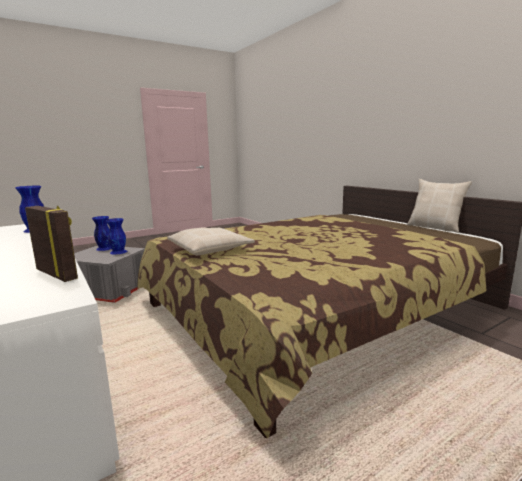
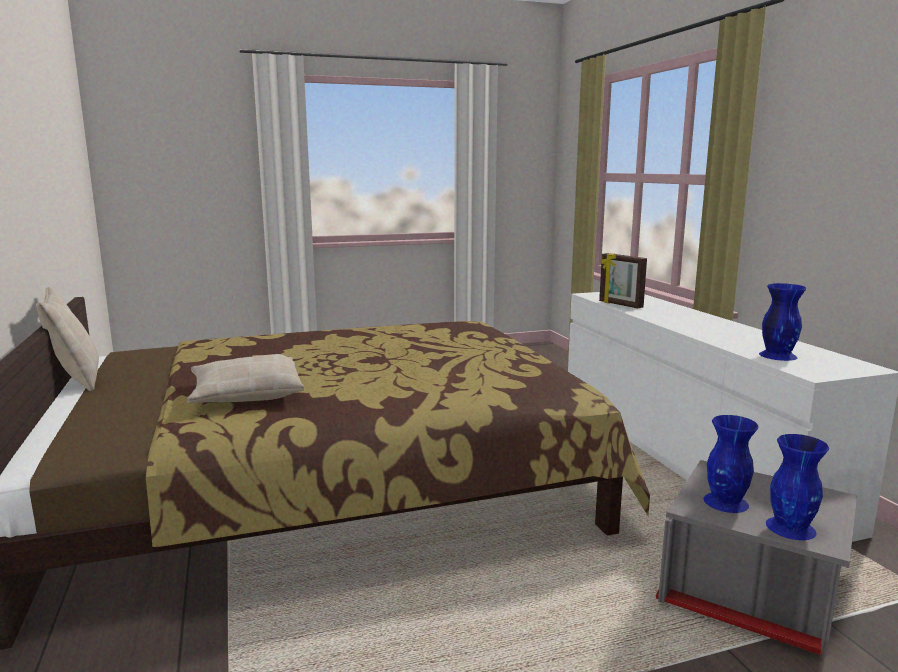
camera: 165 degrees left, 0 degrees up
(210, 249) = (501, 358): beige pillow -> beige pillow (246, 393)

